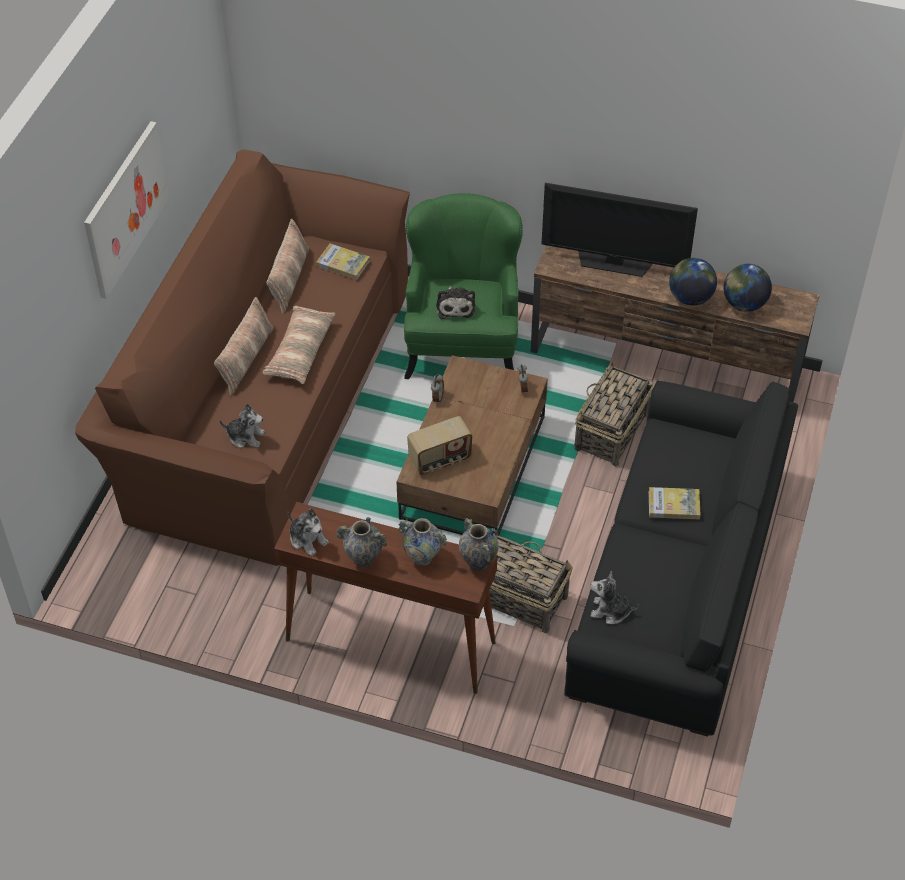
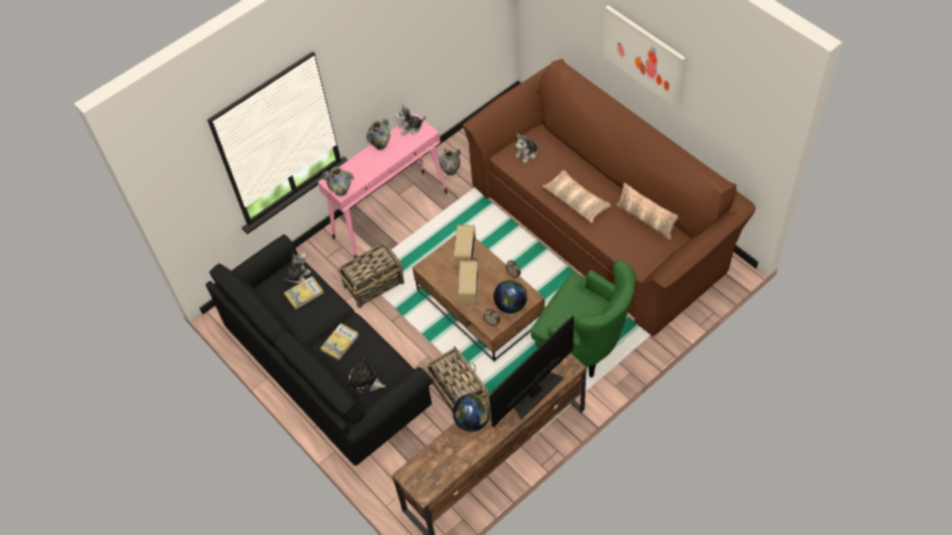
camera: 125 degrees right, 5 degrees up
(246, 359) = (587, 173): pillow -> none
(343, 263) = (643, 252): book -> book (304, 293)
(389, 641) = (391, 215): brown console table -> pink console table
(422, 558) = (363, 170): vase -> vase (450, 171)
(455, 306) = (573, 304): plush toy -> plush toy (365, 381)
(493, 431) = (469, 291): none -> radio
(744, 304) = (445, 451): globe -> globe (511, 305)

